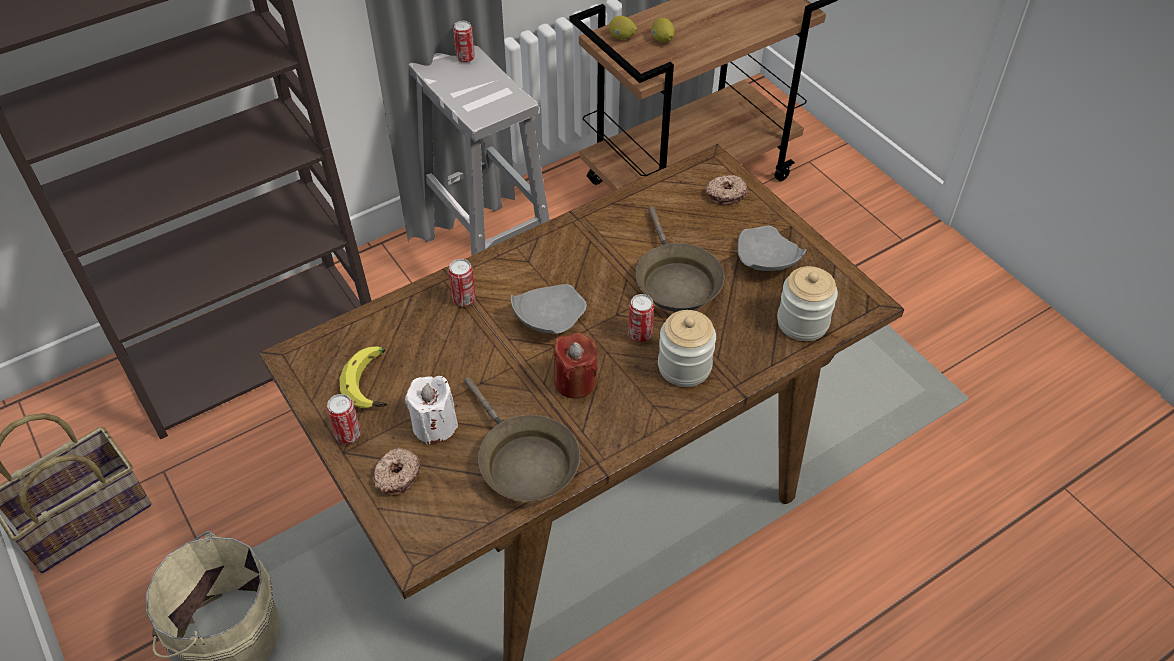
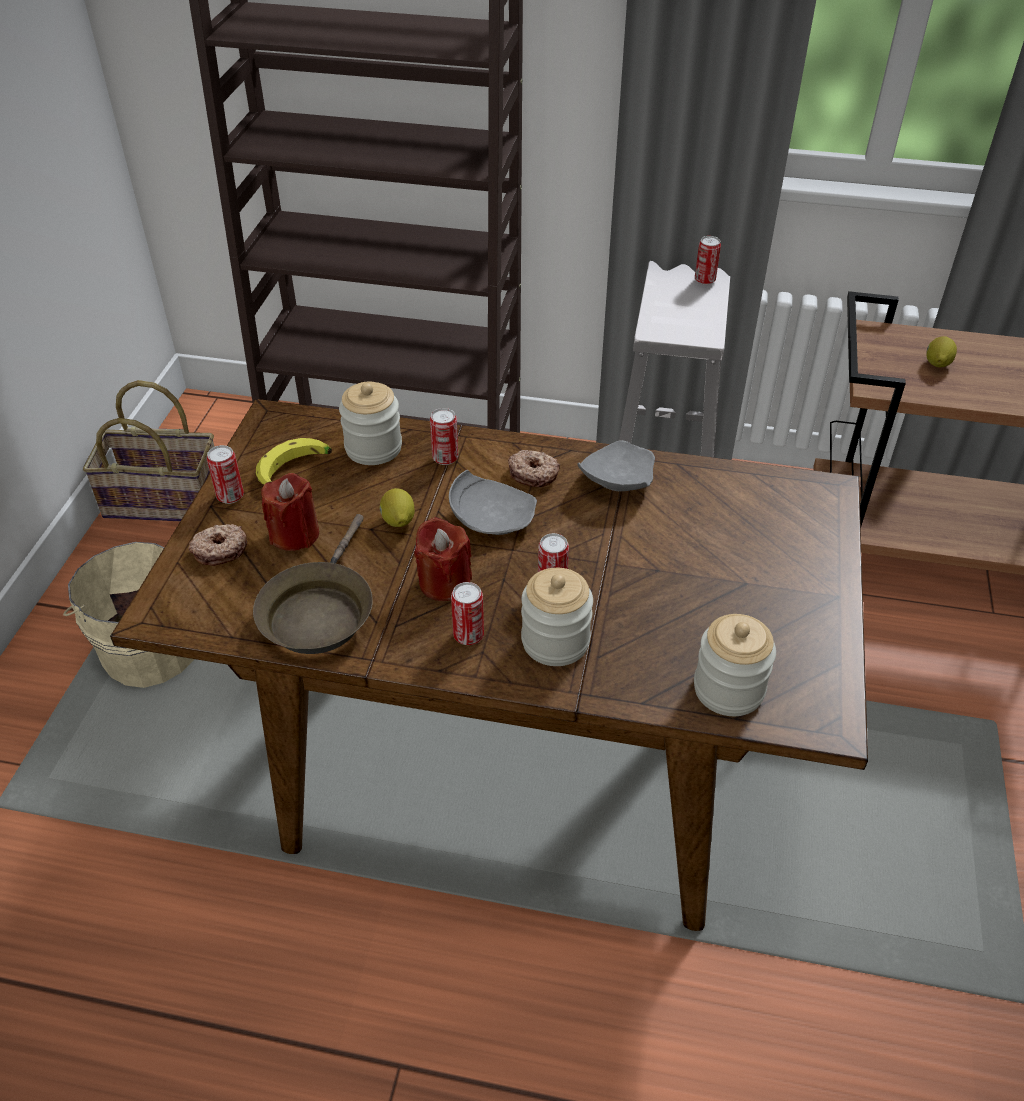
camera: 45 degrees right, 5 degrees down
(404, 326) = (373, 448): none -> jar
(434, 425) = (295, 534): white candle -> red candle
(622, 37) = (894, 341): lemon -> lemon (398, 521)
(632, 402) = (468, 635): none -> can
(675, 281) = (647, 565): brown frying pan -> none
(725, 194) = (804, 524): donut -> donut (533, 474)
(765, 261) = (765, 608): grey plate -> grey plate (616, 481)

